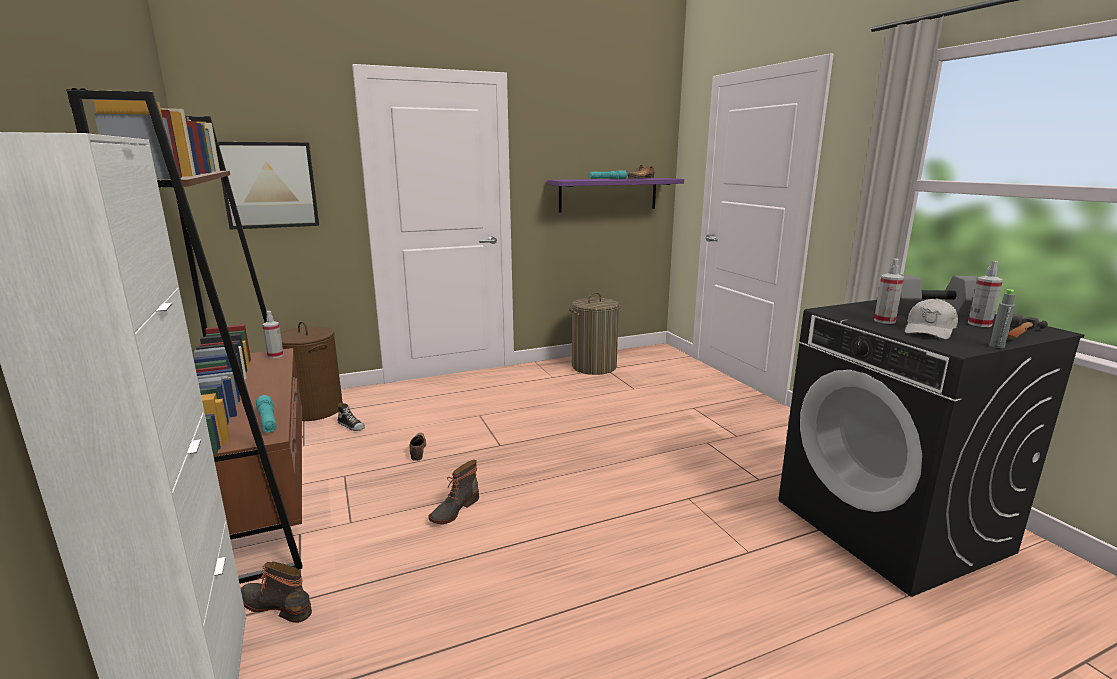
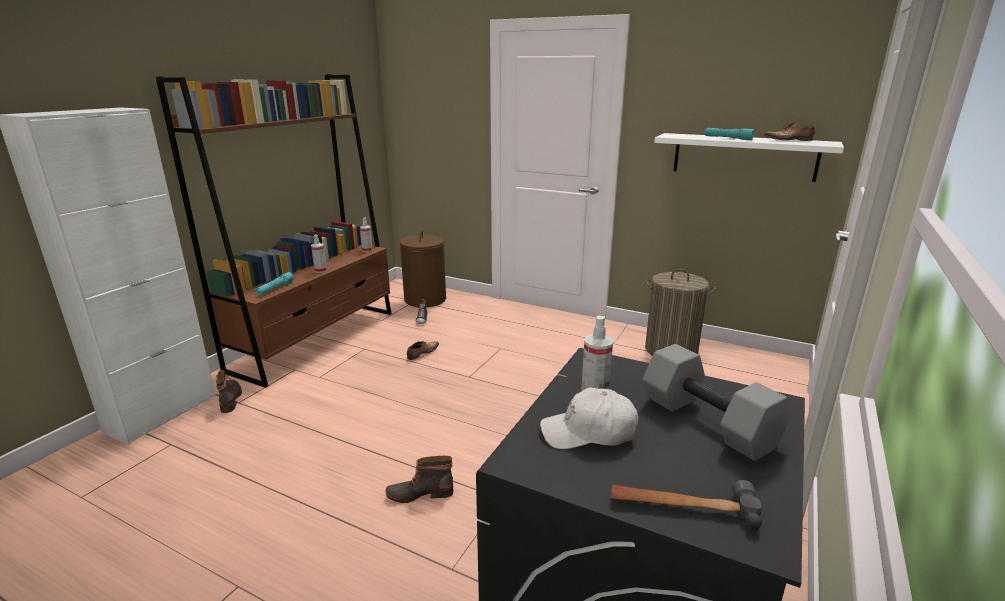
camera: 50 degrees right, 5 degrees up
(269, 185) = (429, 122): picture -> none
(454, 510) = (366, 401): boot -> boot (420, 493)
(608, 194) = (744, 156): purple shelf -> white shelf
(979, 324) = (694, 467): spray bottle -> spray bottle (320, 271)
(997, 346) = (572, 490): grey bottle -> none

